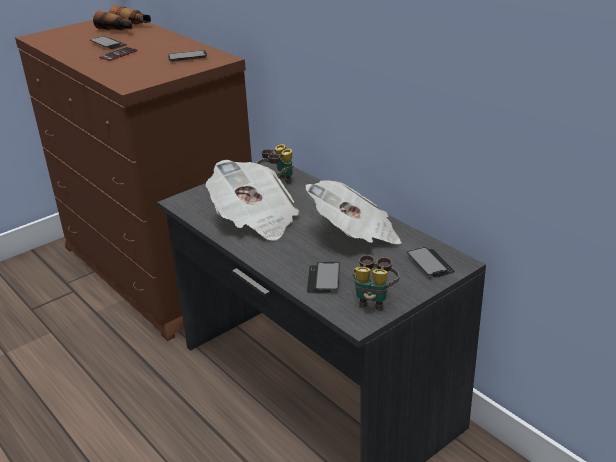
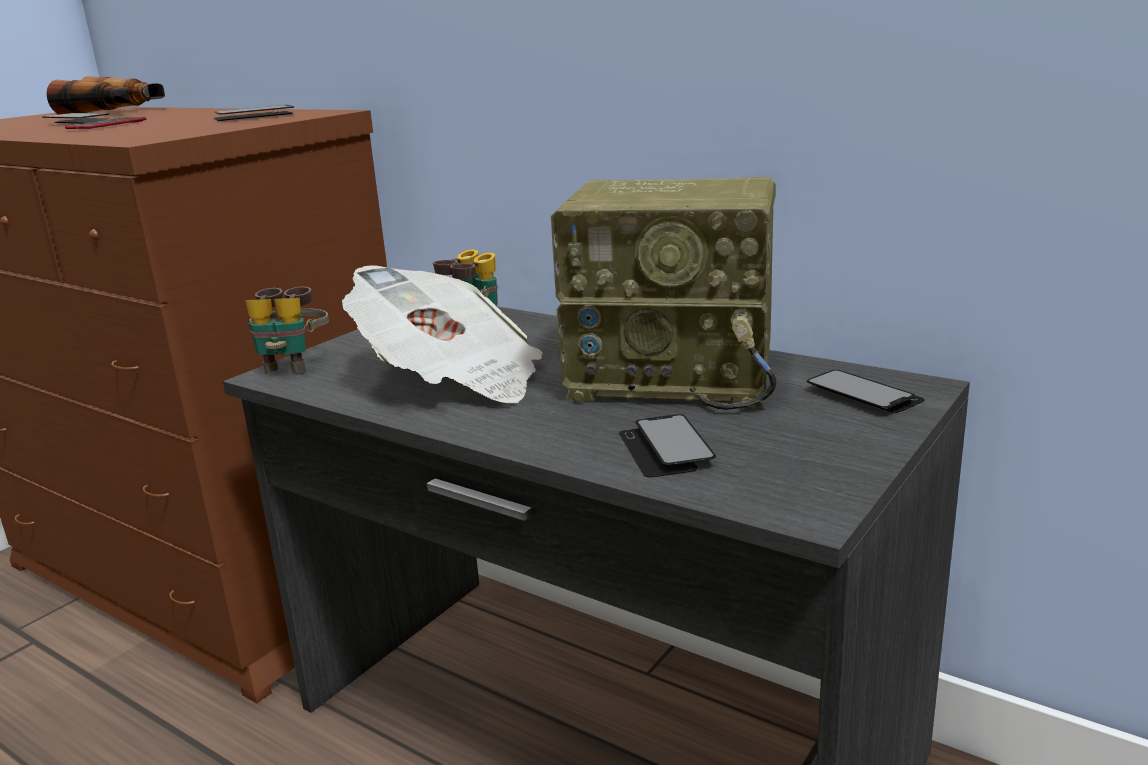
camera: 15 degrees left, 10 degrees down
(355, 234) = (676, 374): newspaper -> radio
(373, 300) = (805, 468): binoculars -> binoculars (292, 365)

